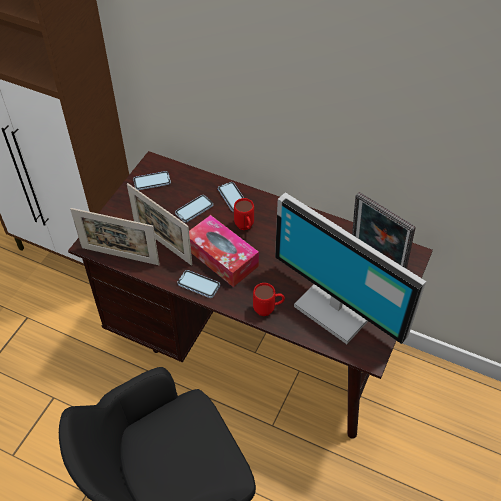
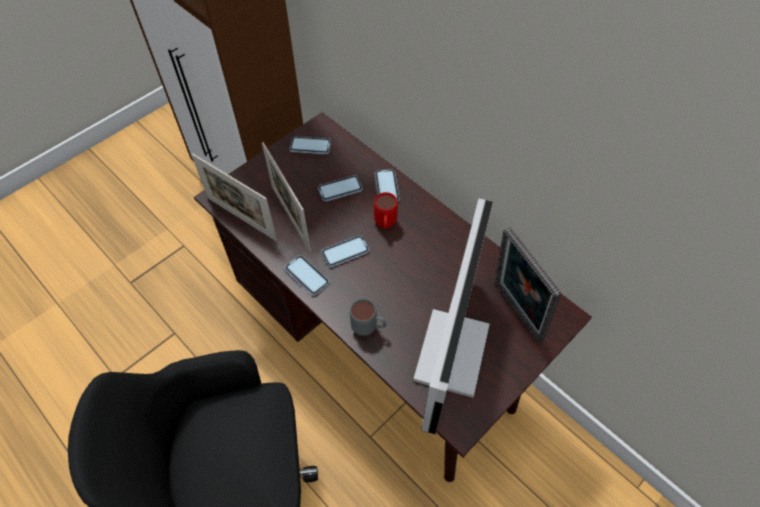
camera: 20 degrees right, 5 degrees up
(222, 257) = (345, 252): tissue box -> phone
(268, 310) = (369, 329): red mug -> grey mug
(337, 307) = (447, 351): monitor -> monitor turned 135 degrees counterclockwise

